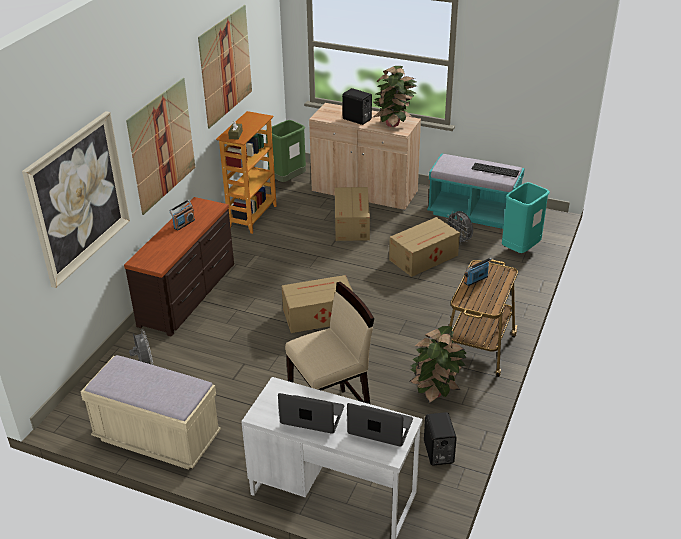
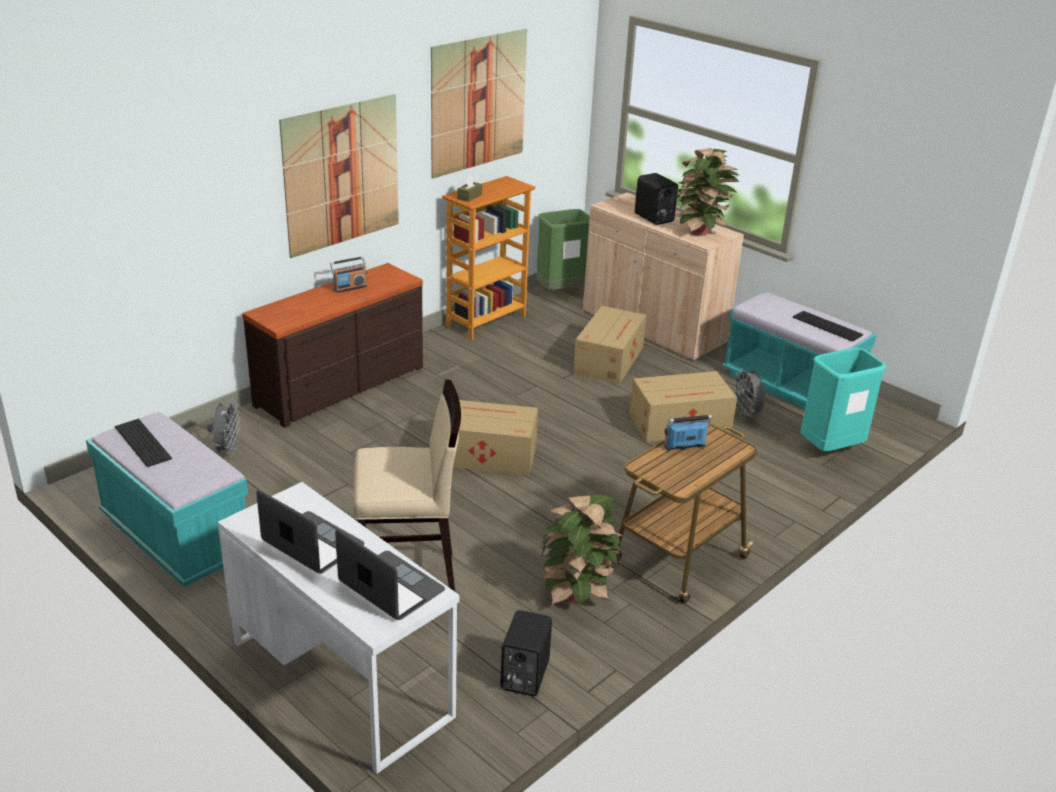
camera: 20 degrees right, 5 degrees down
(78, 198) = (176, 197): picture -> none
(126, 381) = (142, 442): none -> keyboard
(157, 438) = (176, 538): beige bench -> turquoise bench

